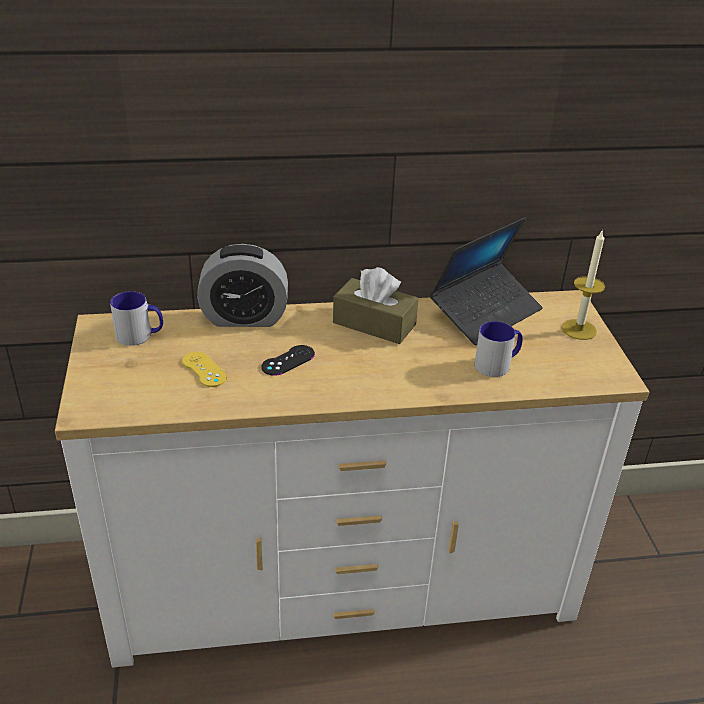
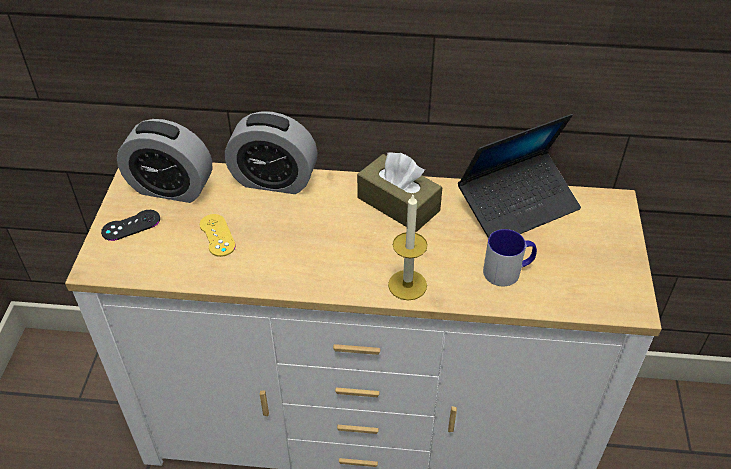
camera: 15 degrees right, 10 degrees up
(140, 336) = (171, 188): mug -> alarm clock
(288, 360) = (299, 236): black game controller -> black game controller (131, 225)
(579, 329) = (611, 240): candle -> candle (407, 285)

